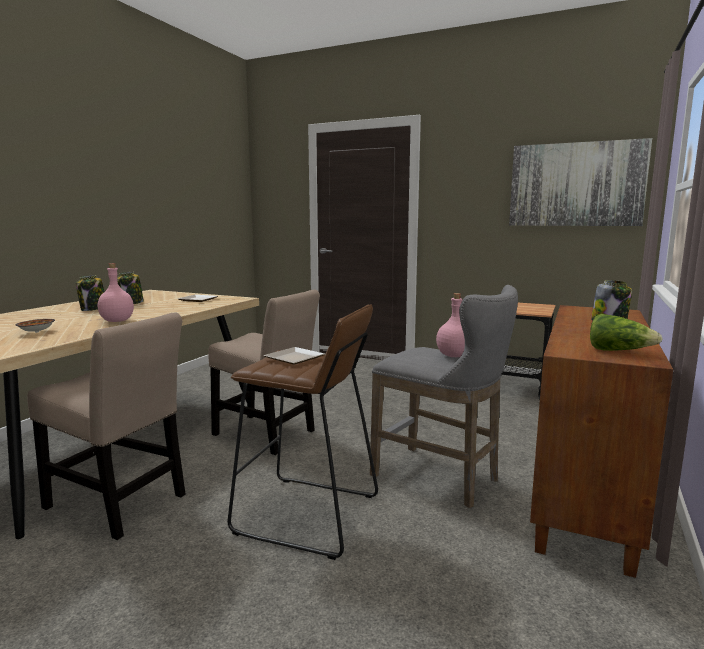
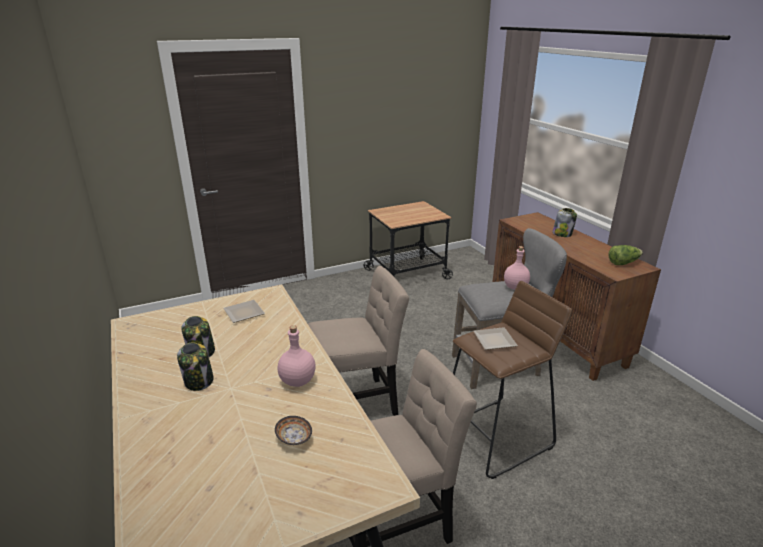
camera: 50 degrees left, 15 degrees up
(576, 184) = (430, 105): picture -> none

